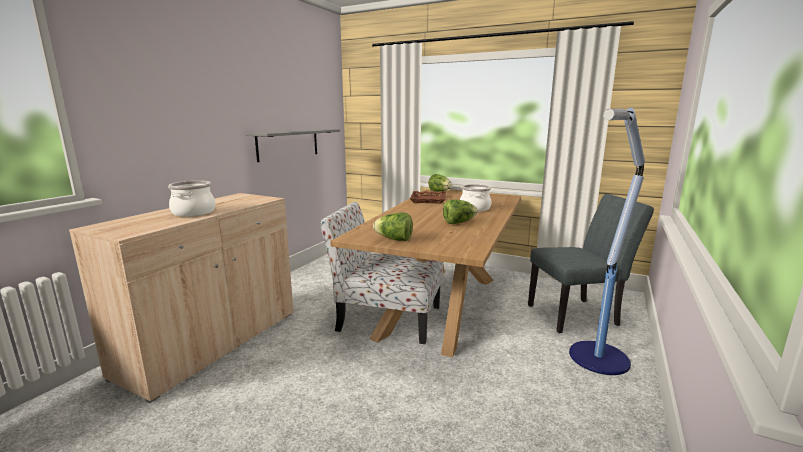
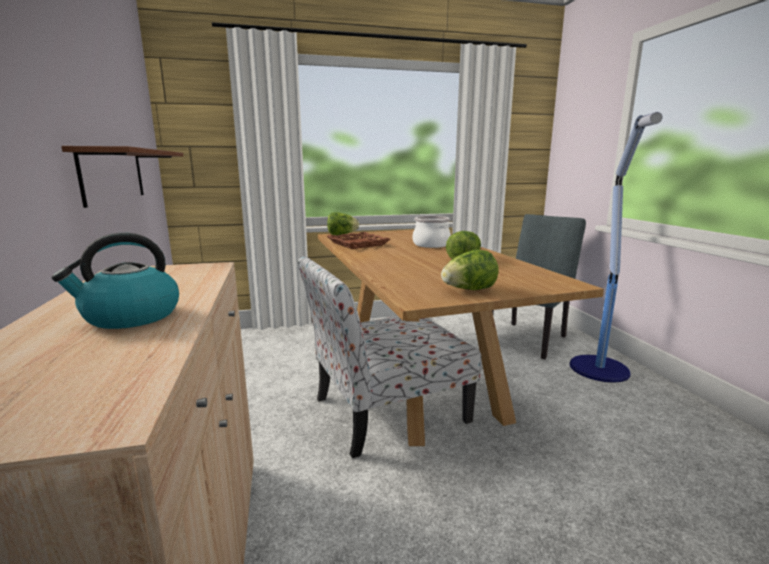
camera: 40 degrees left, 0 degrees up
(194, 212) = (130, 317): cooking pot -> kettle
(288, 144) = (113, 175): grey shelf -> brown shelf

